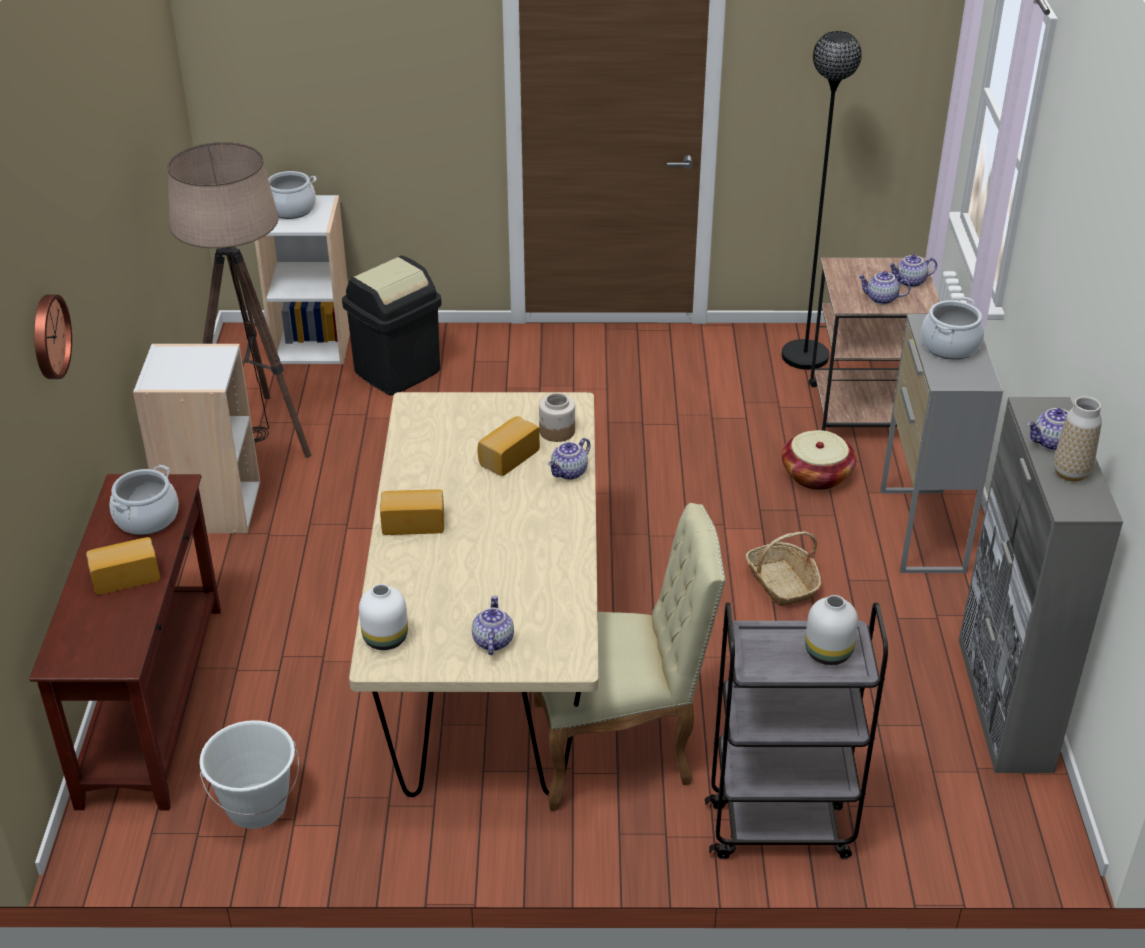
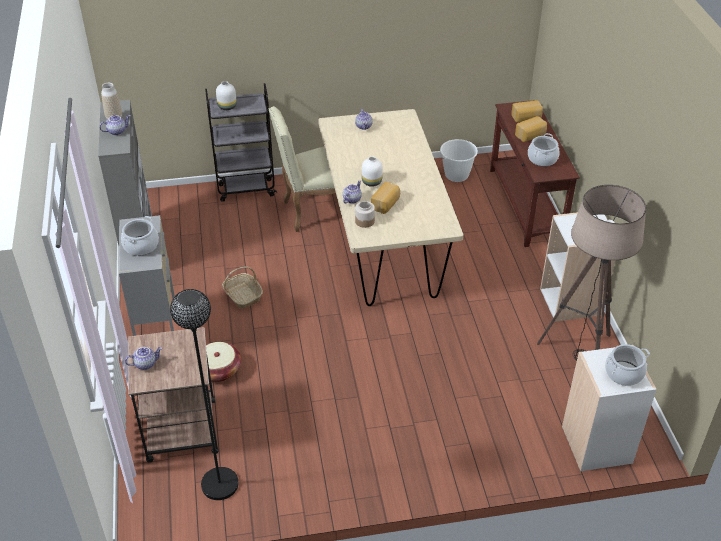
camera: 170 degrees right, 5 degrees up
(48, 336) = (589, 78): wall clock -> none
(386, 638) = (407, 123): white vase -> white vase (372, 182)
(397, 371) = (520, 424): black trash can -> none
(413, 522) = (418, 167): bread -> bread (526, 118)
(881, 299) = (169, 343): teapot -> none

